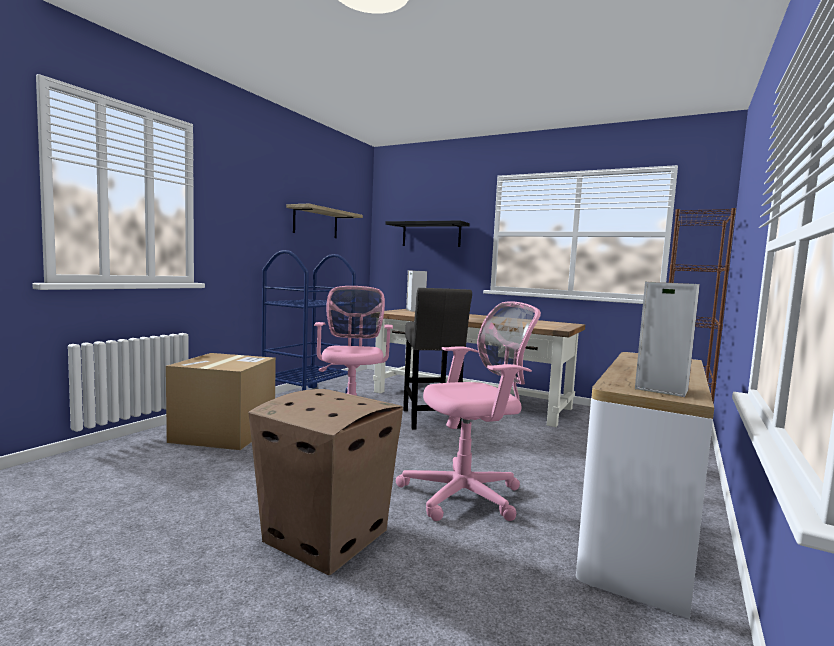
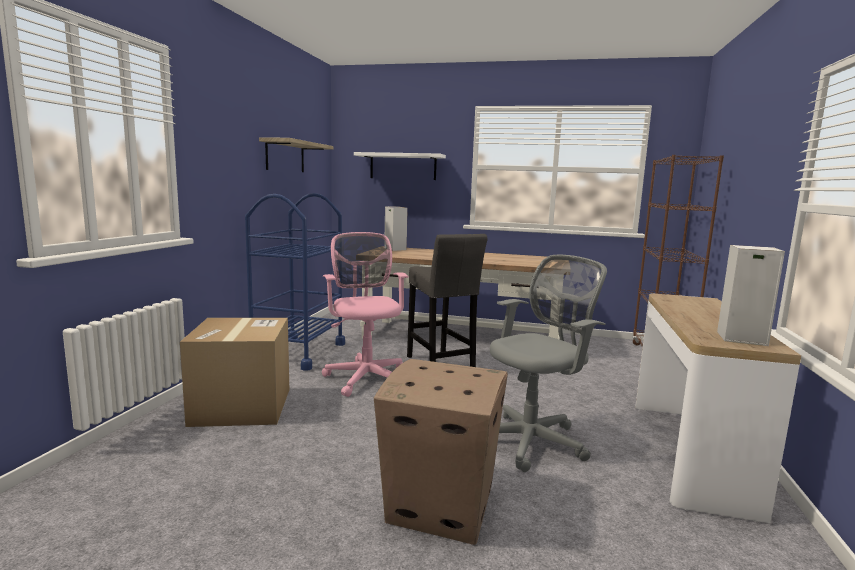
camera: 15 degrees left, 5 degrees up
(431, 234) = (403, 166): black shelf -> white shelf
(467, 495) = (532, 441): pink office chair -> grey office chair

